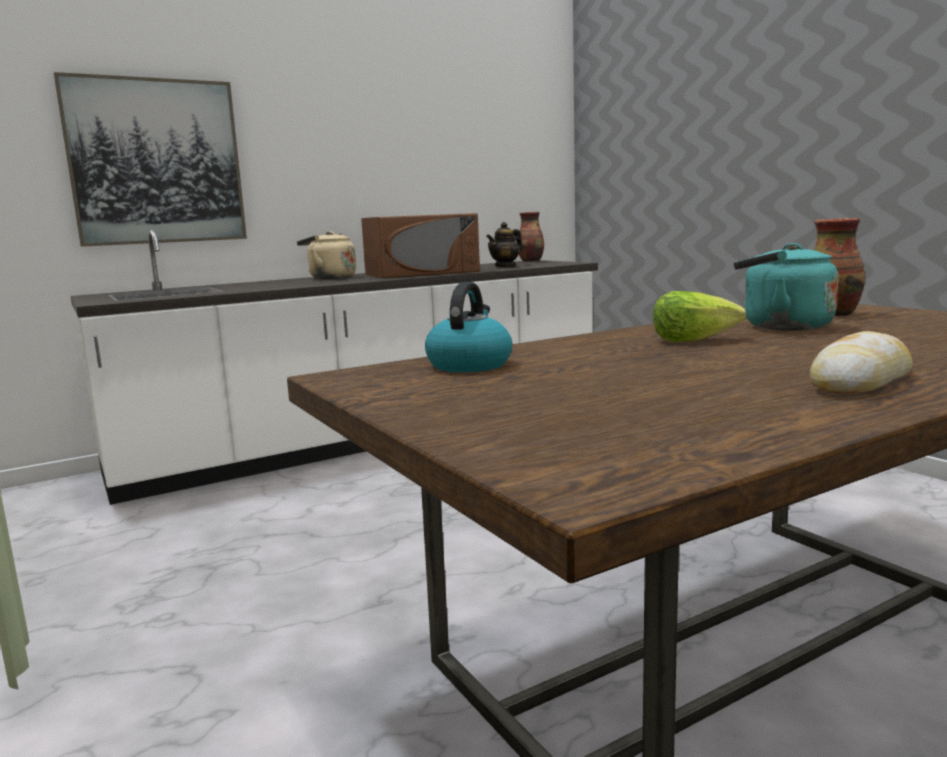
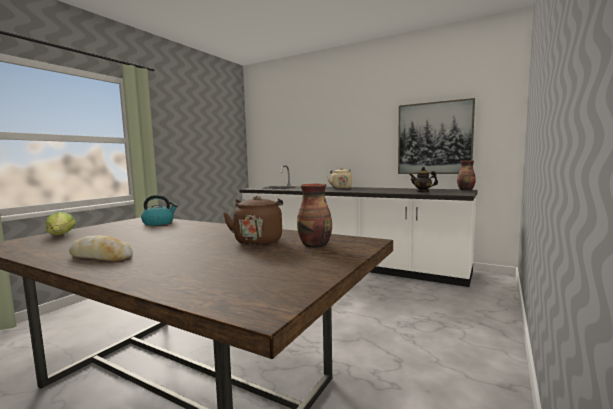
camera: 60 degrees right, 5 degrees down
(156, 162) = (297, 140): picture -> picture (434, 138)
(422, 273) = (373, 190): brown microwave -> none
(693, 340) = (211, 234): lettuce -> lettuce (61, 235)
(780, 326) = (258, 241): turquoise kettle -> brown kettle

